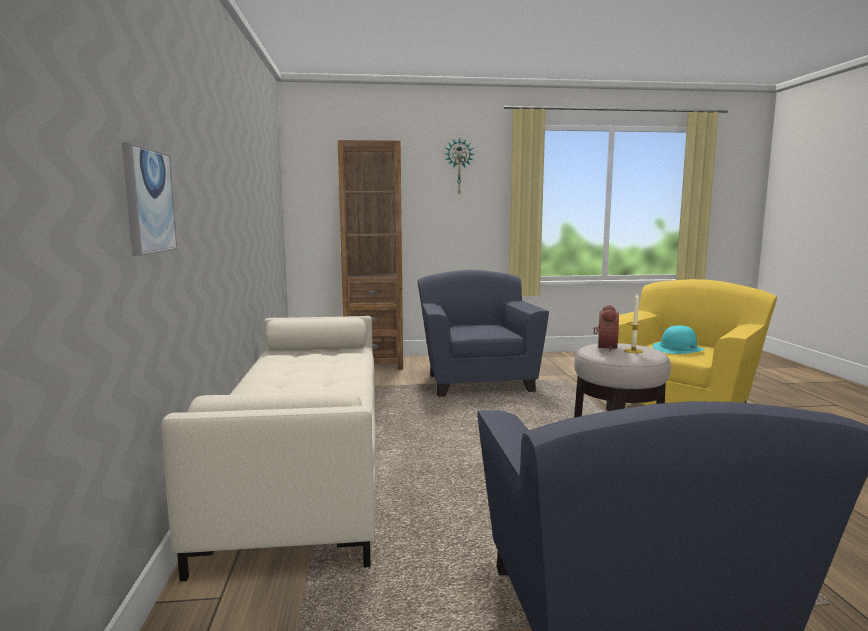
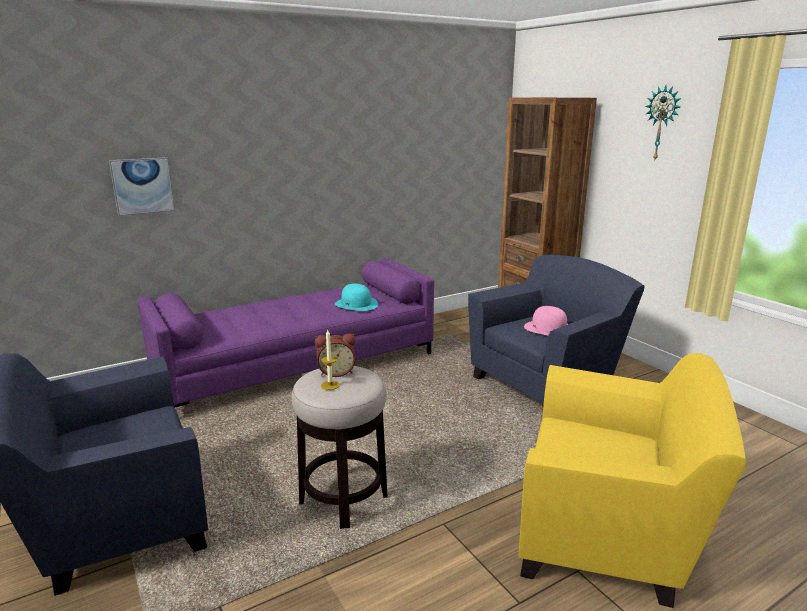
camera: 65 degrees right, 10 degrees up
(305, 462) = (298, 365): beige sofa -> purple sofa
(483, 327) = (548, 329): none -> pink hat
(678, 349) = (590, 448): turquoise hat -> turquoise hat (356, 304)

